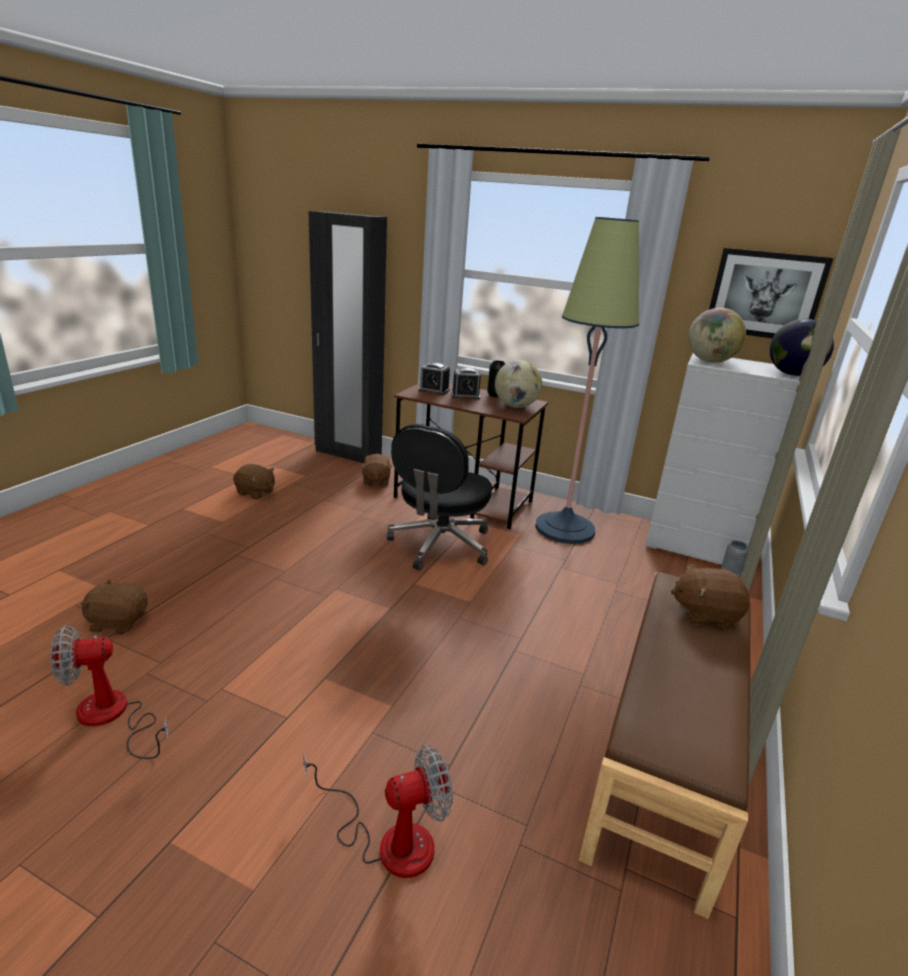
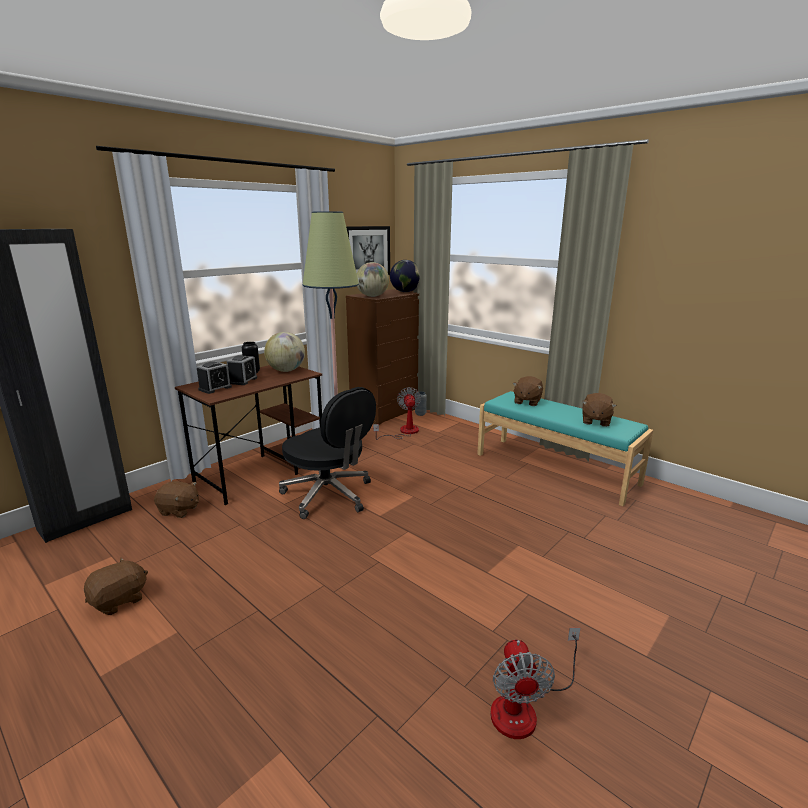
camera: 70 degrees left, 5 degrees down
(118, 622) = (367, 723): brown plush toy -> brown plush toy (595, 421)
(389, 839) = (623, 560): fan -> fan (403, 432)
(666, 753) = (555, 468): brown bench -> turquoise bench
(700, 547) = (387, 412): white dresser -> brown dresser

